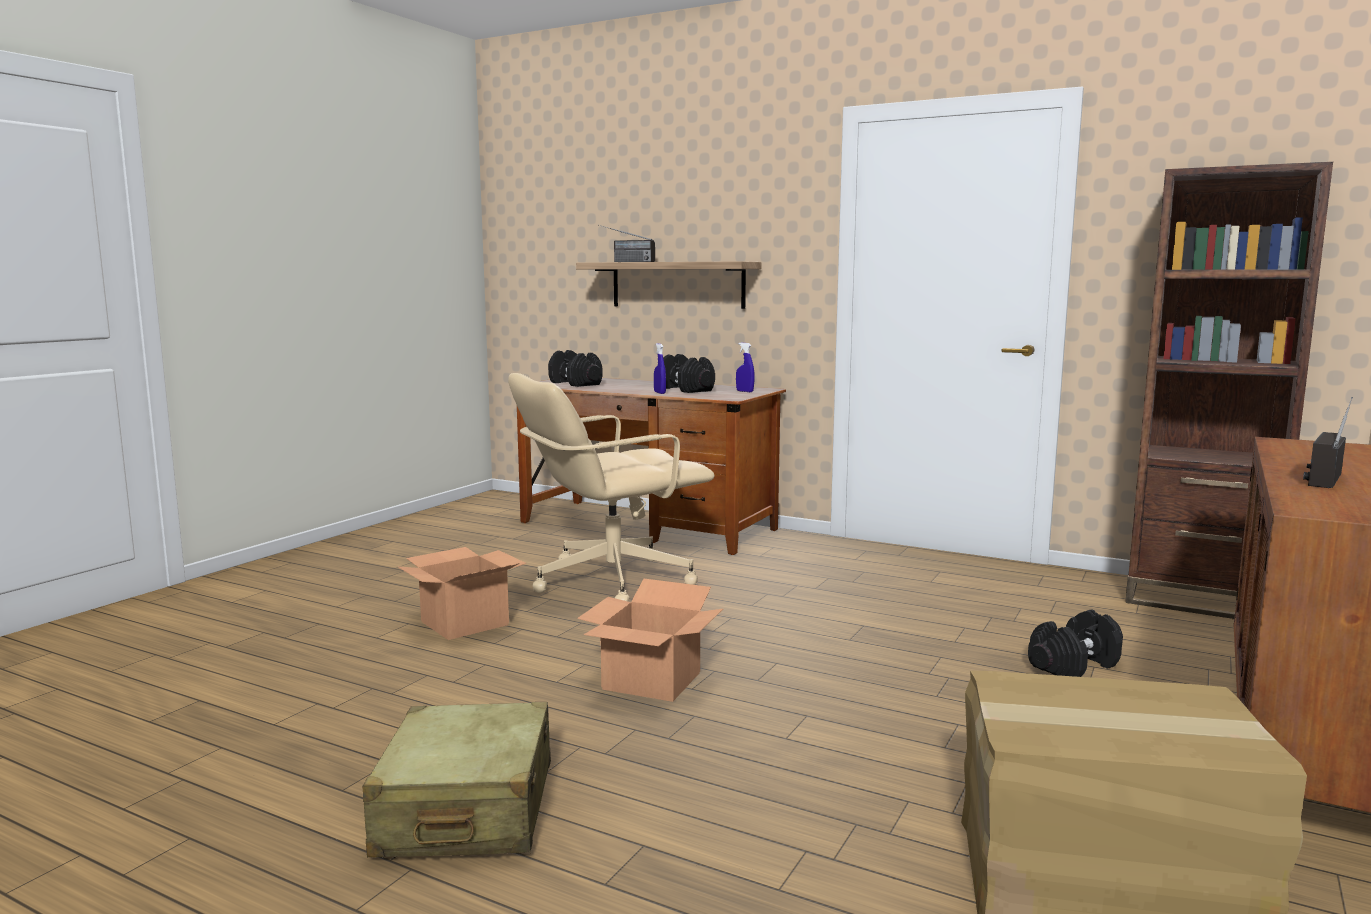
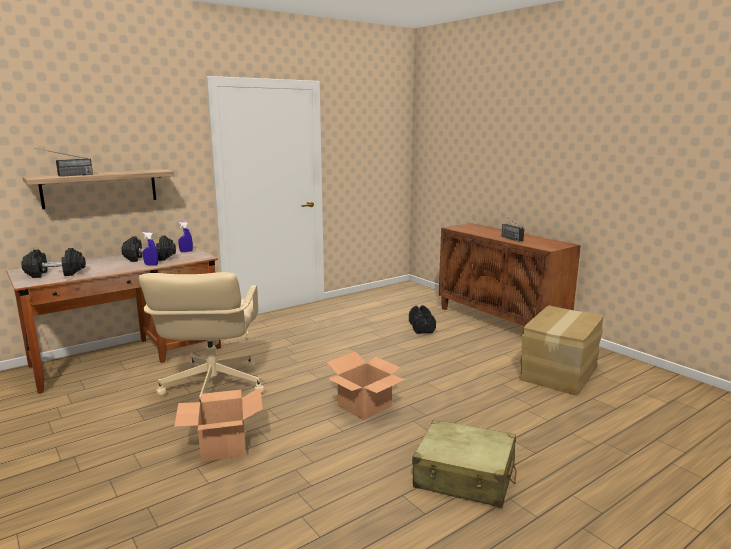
camera: 65 degrees left, 5 degrees up
(1199, 600) = (386, 293): brown bookcase -> none

